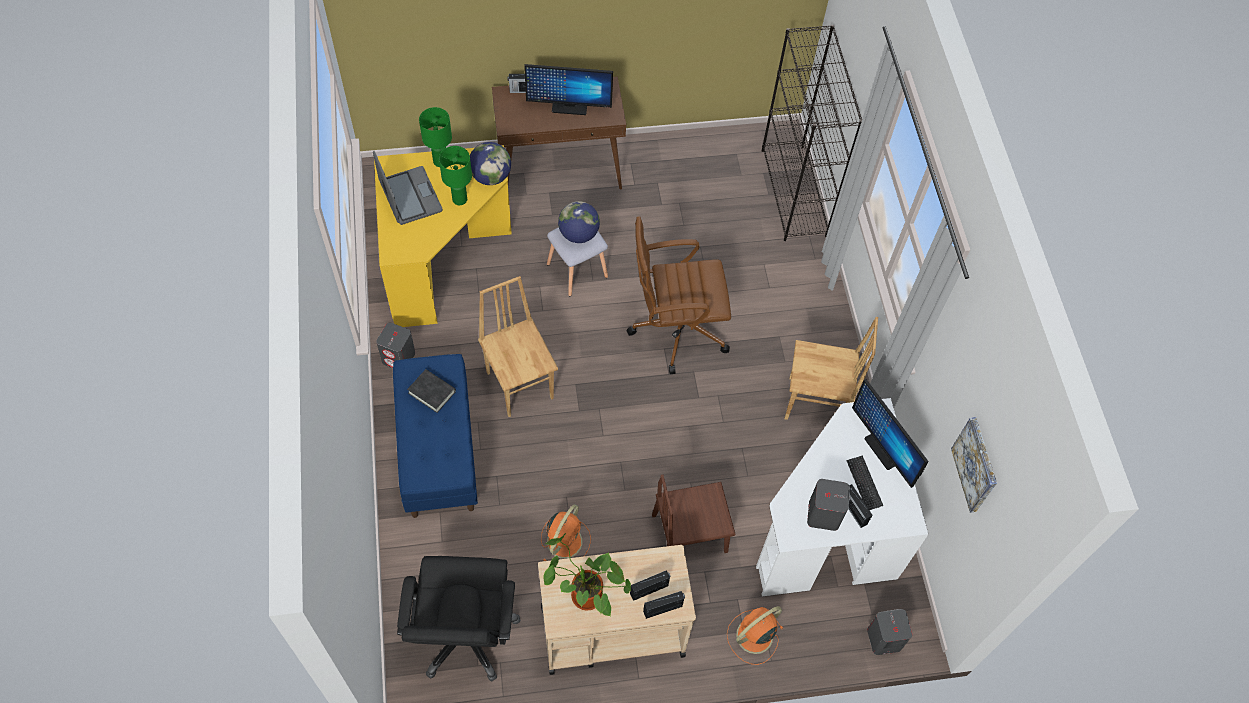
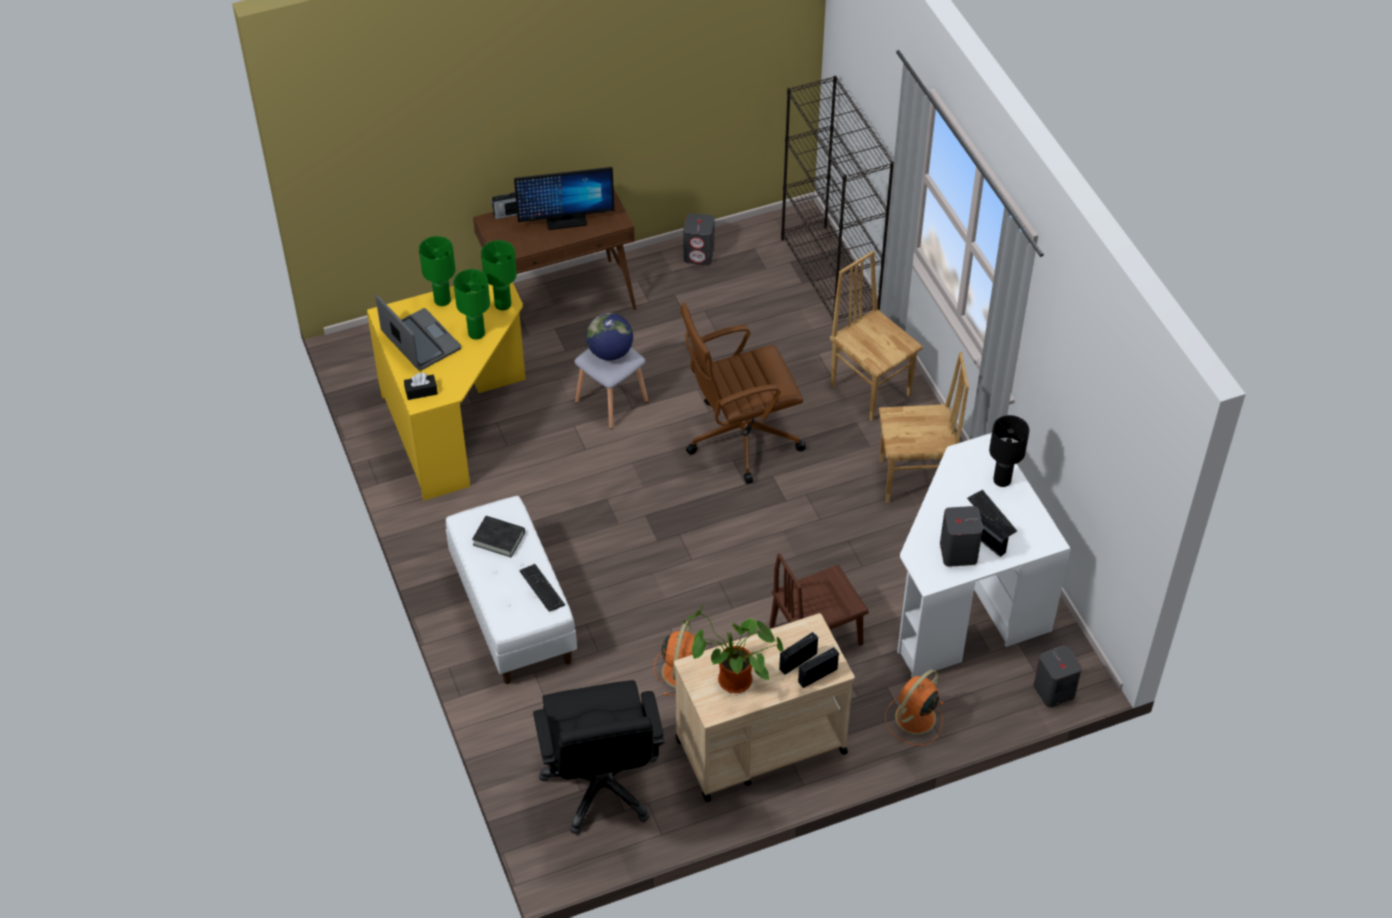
camera: 10 degrees left, 10 degrees down
(396, 245) = (421, 391): none -> black tissue box
(399, 357) = (438, 529): grey speaker -> grey speaker (699, 255)
(438, 450) = (512, 612): blue bench -> white bench
(454, 449) = (542, 588): none -> keyboard
(491, 176) = (503, 304): globe -> green table lamp
(520, 384) = (584, 528): brown chair -> brown chair (871, 389)
(883, 449) = (1002, 480): monitor -> black table lamp
(976, 465) = (1098, 450): picture -> none

